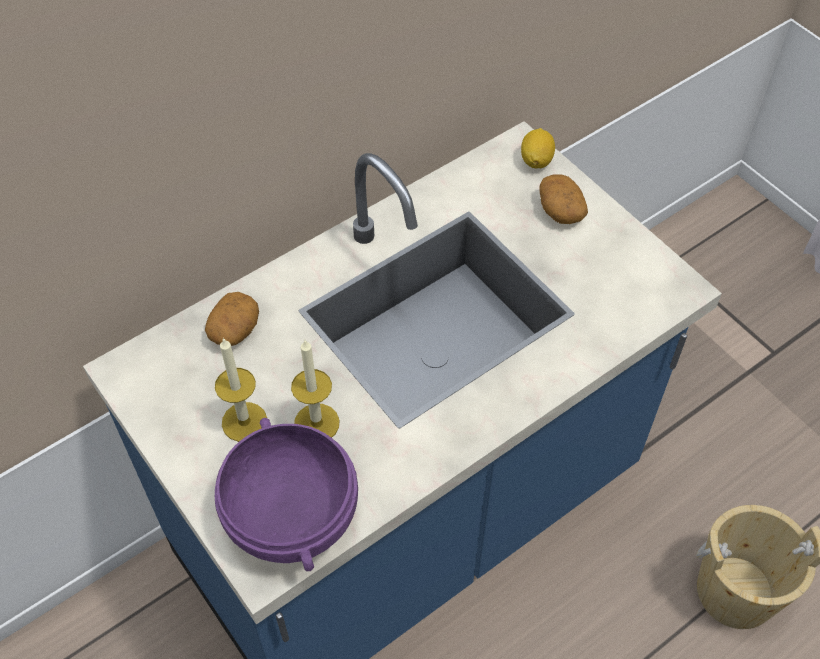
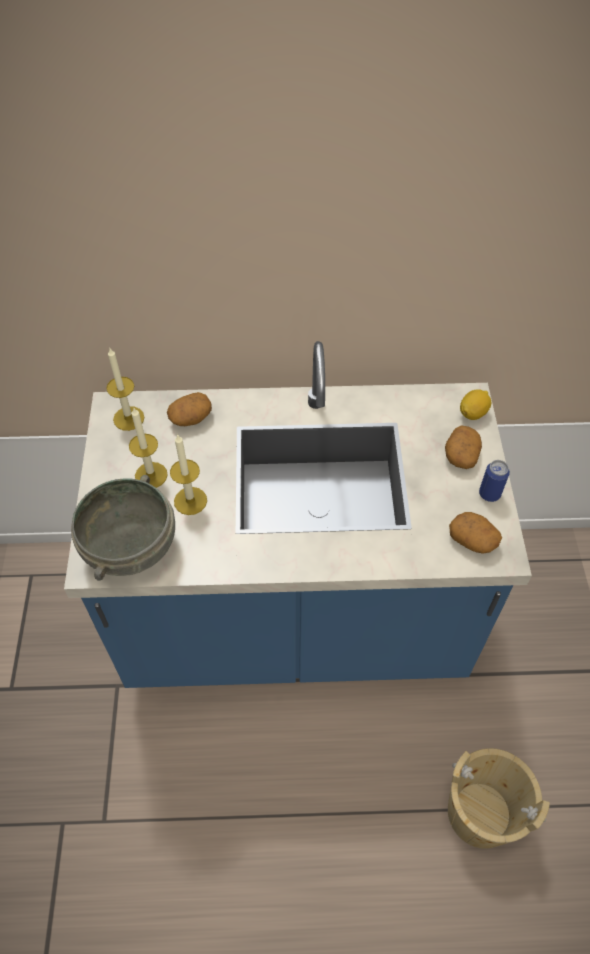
camera: 35 degrees right, 0 degrees up
(158, 372) = (128, 418): none -> candle
(294, 516) = (132, 548): purple bowl -> grey bowl
(619, 235) = (489, 494): none -> can
(642, 290) = (473, 540): none -> potato

